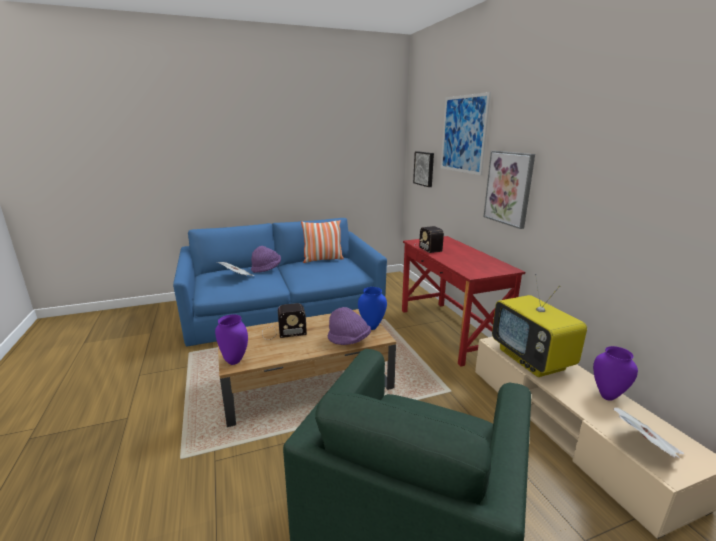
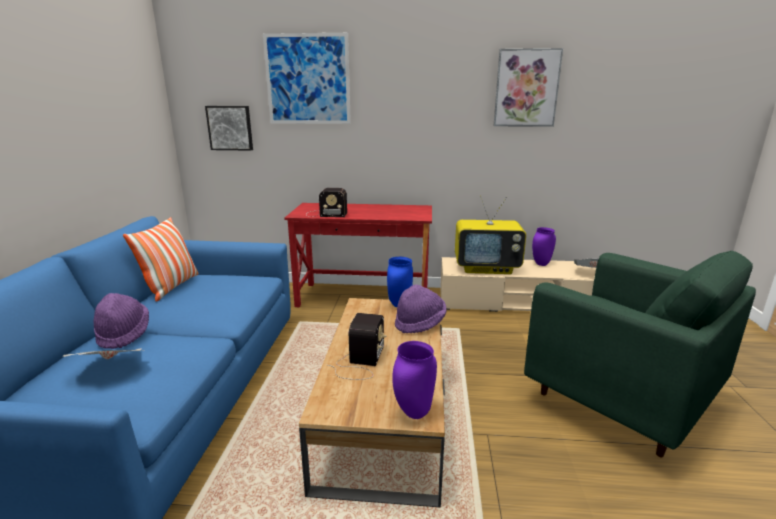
camera: 65 degrees left, 0 degrees up
(508, 188) = (394, 132): picture -> picture (526, 88)

